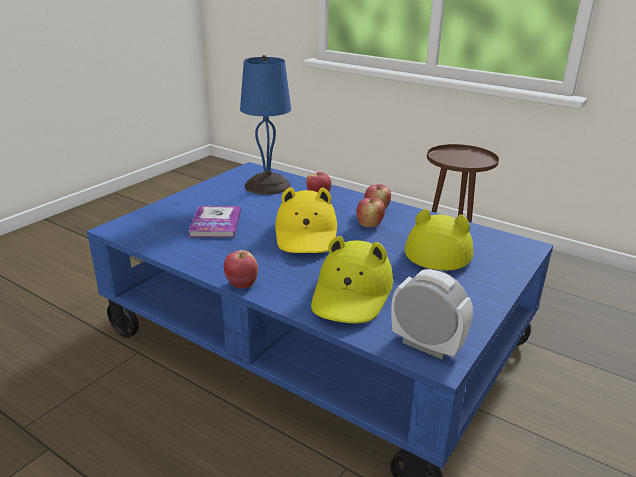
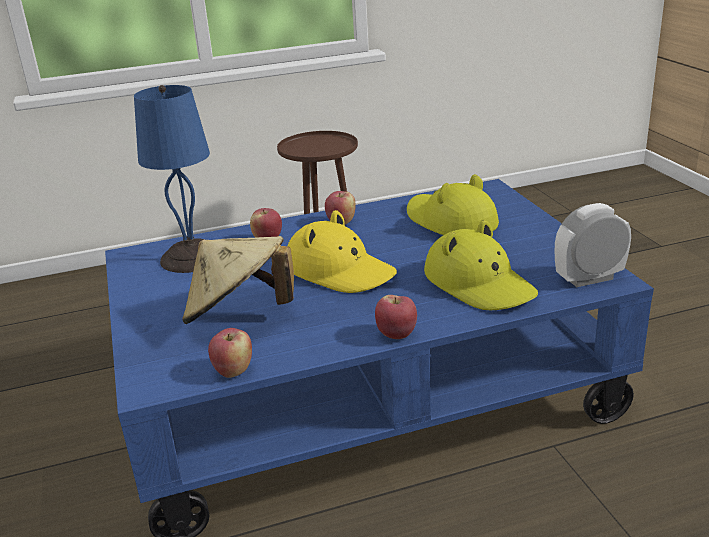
camera: 50 degrees left, 0 degrees up
(216, 223) = (239, 314): book -> beige hat
(369, 225) = (365, 235): apple -> apple (233, 371)

